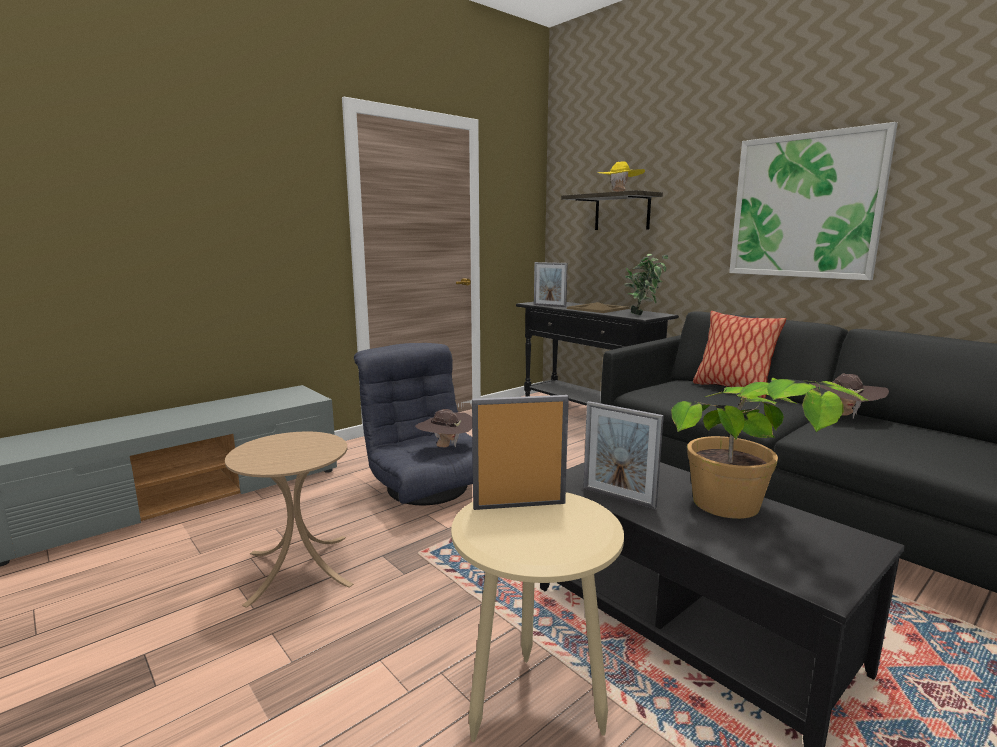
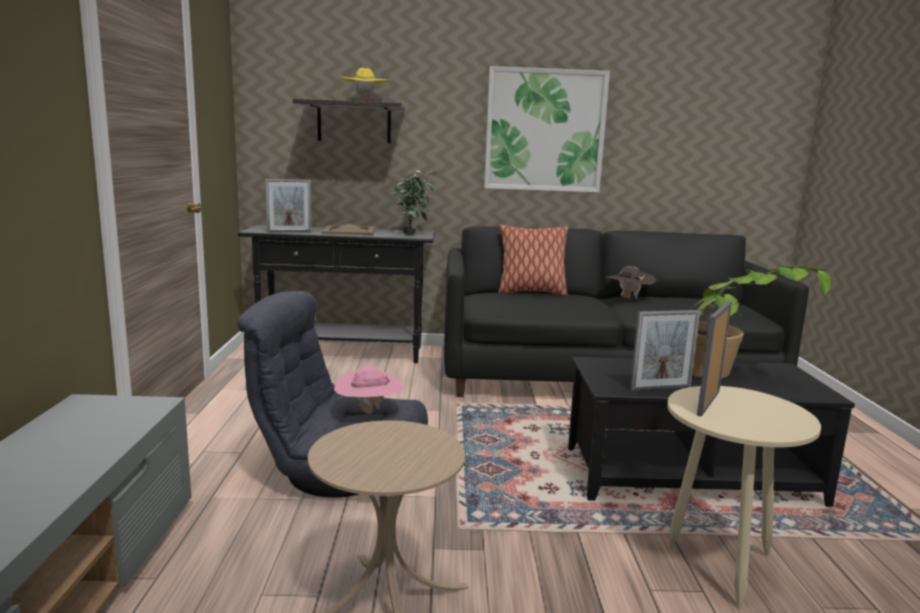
camera: 50 degrees left, 0 degrees up
(445, 447) = (369, 413): brown hat -> pink hat

